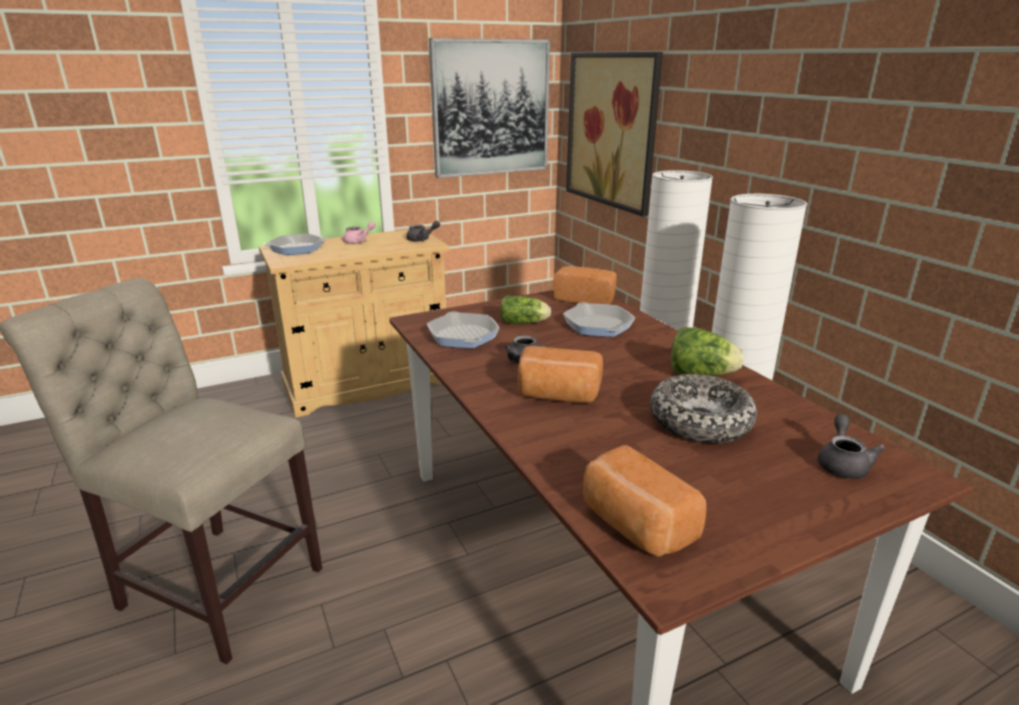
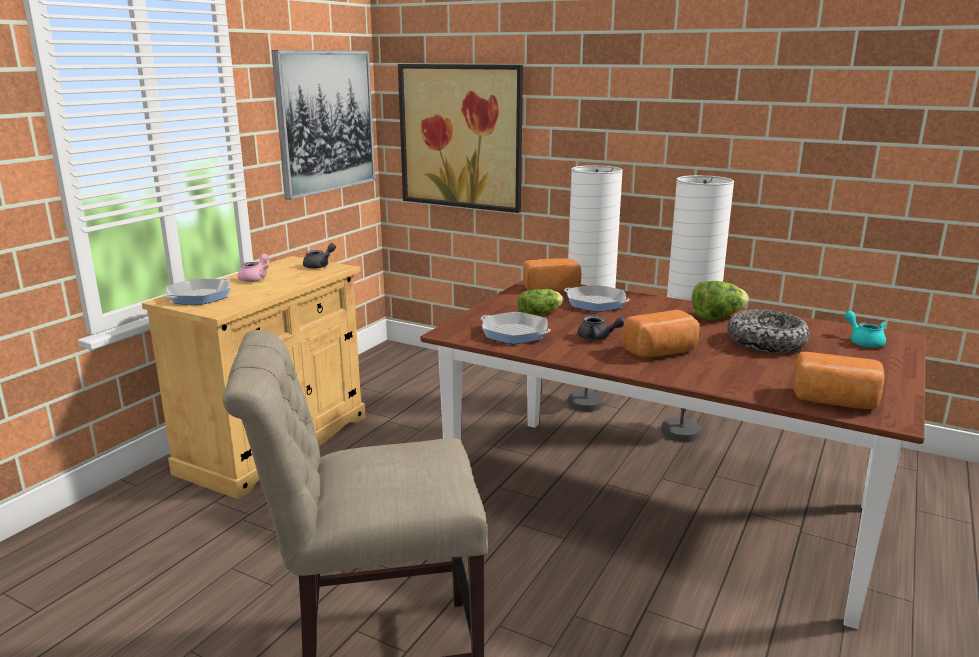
camera: 35 degrees left, 5 degrees down
(842, 463) = (863, 341): grey teapot -> turquoise teapot

